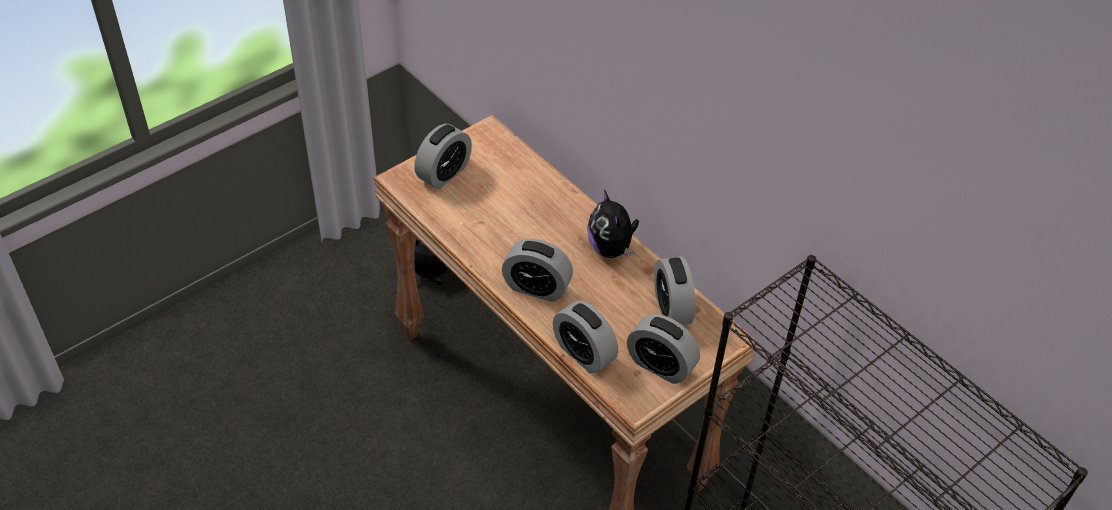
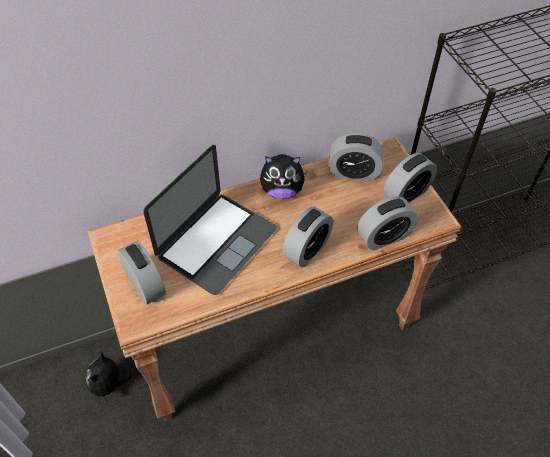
camera: 70 degrees left, 5 degrees up
(516, 212) = (216, 242): none -> laptop

